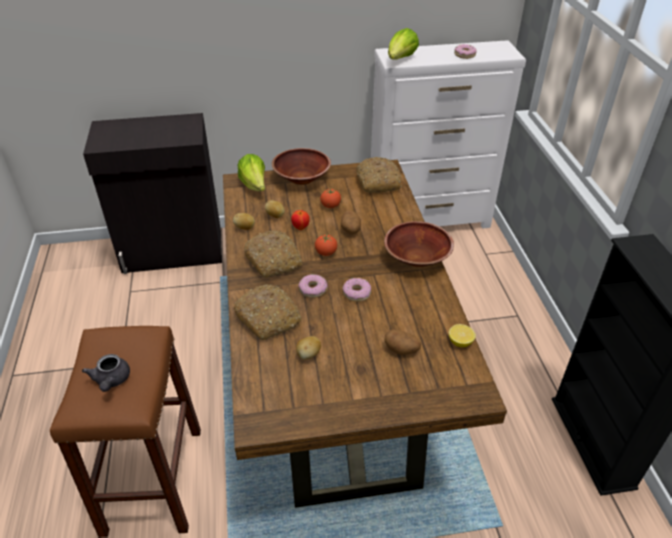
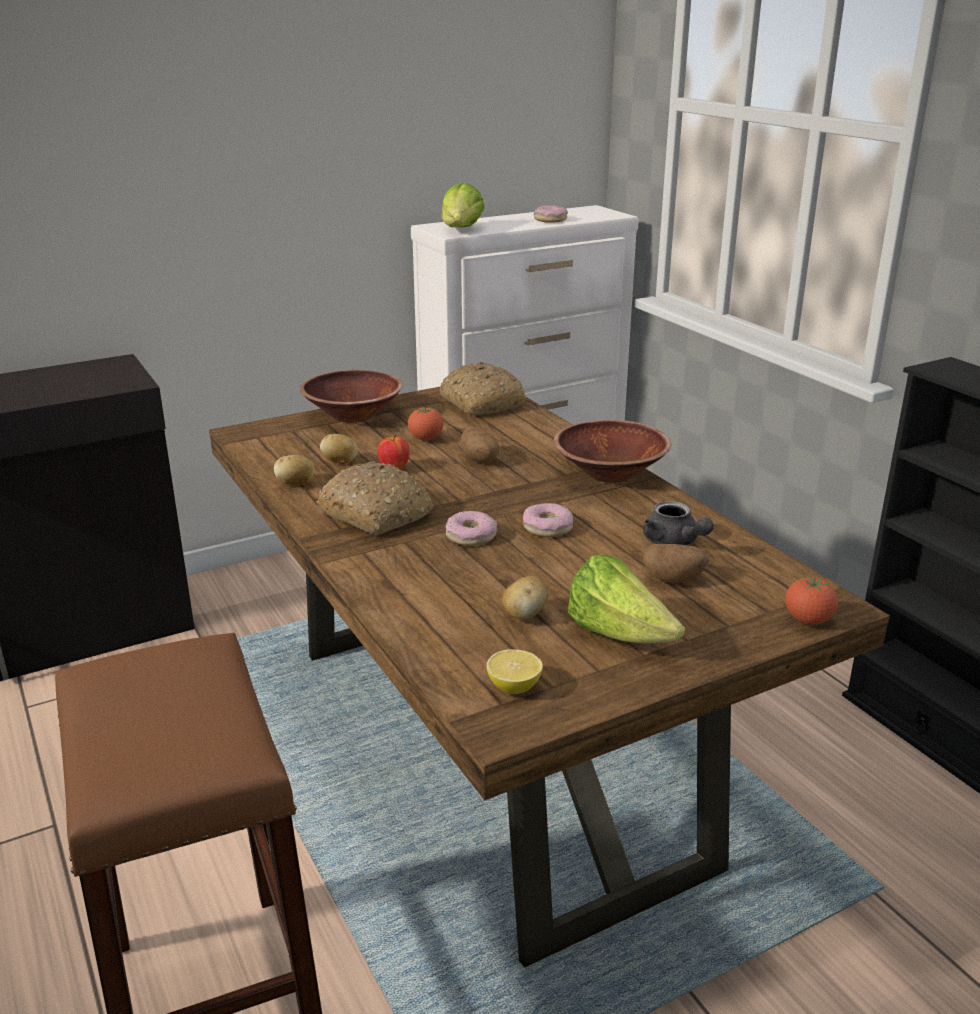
camera: 20 degrees left, 15 degrees down
(111, 381) = (166, 730): grey teapot -> grey teapot (674, 542)
(254, 186) = (277, 434): lettuce -> lettuce (618, 634)
(269, 318) = (420, 583): bread -> none
(326, 253) = (459, 491): tomato -> tomato (808, 620)
(460, 342) = (754, 553): lemon -> lemon (514, 687)

